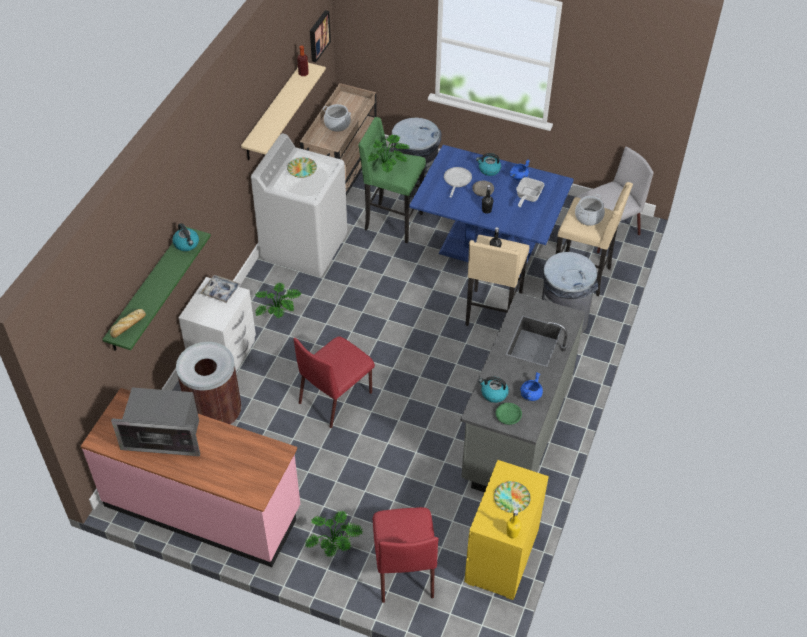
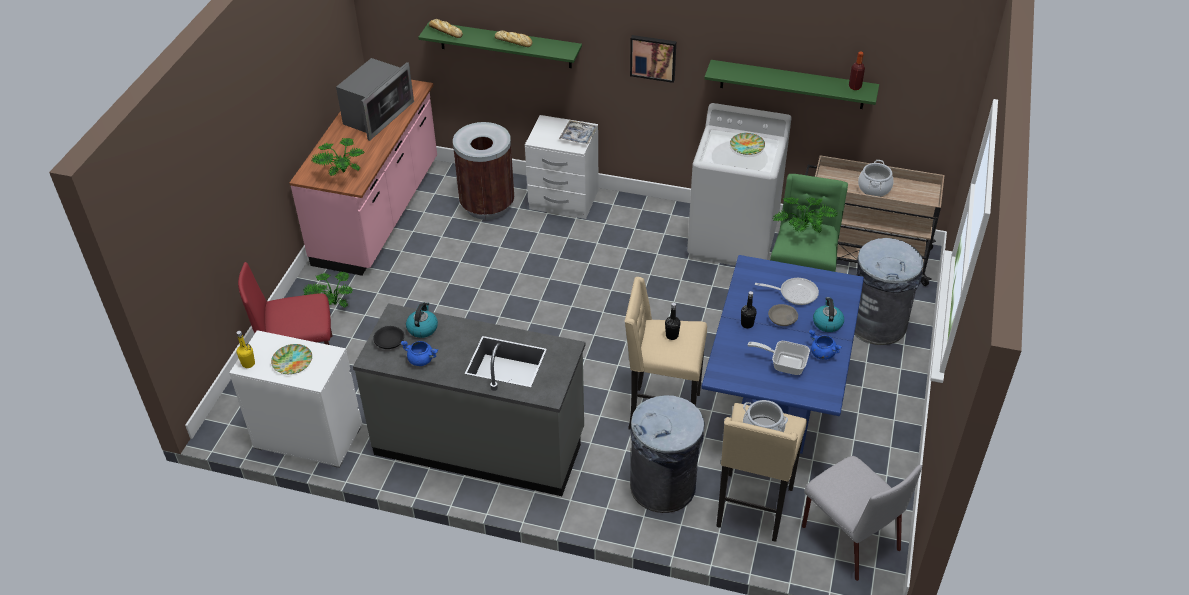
camera: 85 degrees right, 5 degrees down
(164, 436) = (376, 115): microwave -> microwave turned 150 degrees counterclockwise
(166, 273) = (514, 42): none -> bread
(187, 244) = (556, 48): kettle -> none
(273, 112) = (792, 84): beige shelf -> green shelf
(278, 313) = (627, 231): potted plant -> potted plant (340, 173)
(318, 35) = (931, 87): picture -> picture (653, 57)
(336, 397) = (516, 287): red chair -> none
(501, 557) = (308, 437): yellow dresser -> white dresser
(508, 416) = (390, 342): green bowl -> black bowl

